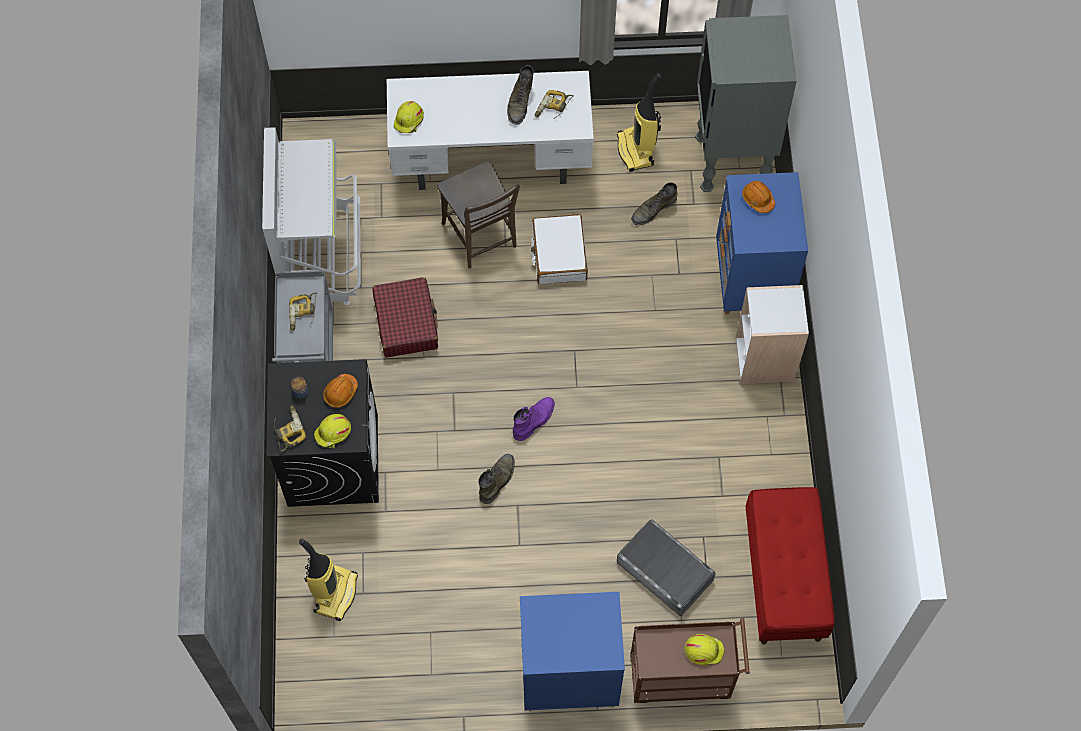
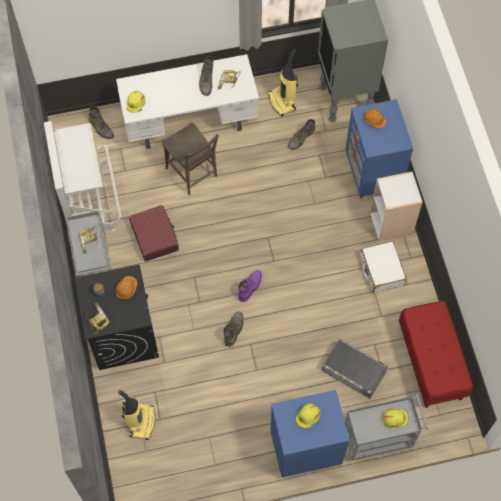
camera: 10 degrees left, 0 degrees up
(333, 433) = (127, 316): yellow hard hat -> yellow hard hat (308, 417)
(358, 149) = (101, 128): none -> green boot
(559, 255) = (245, 177): white suitcase -> white suitcase (381, 270)
(683, 680) = (379, 439): brown cart -> grey cart

